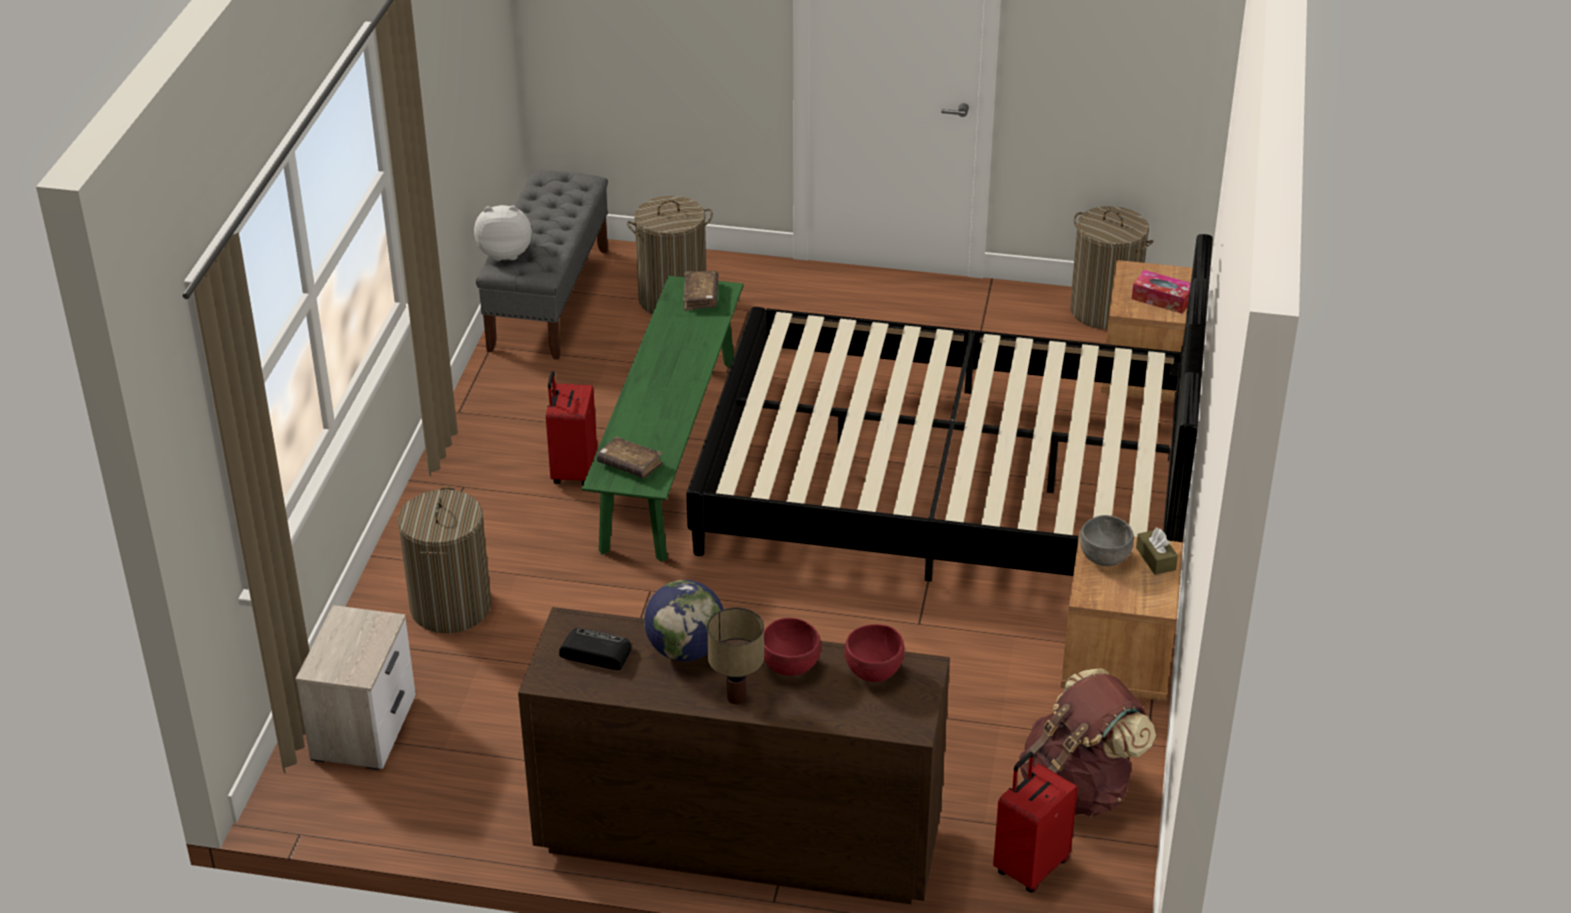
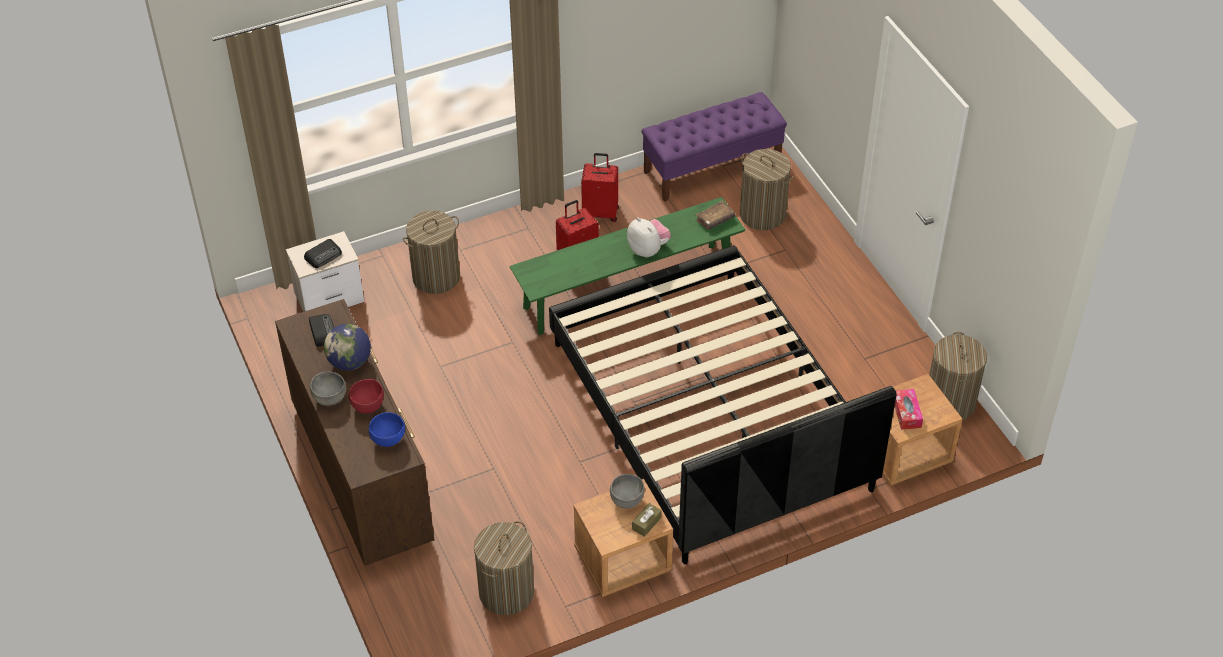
camera: 55 degrees right, 10 degrees up
(358, 644) = (324, 255): none -> radio
(505, 253) = (672, 125): plush toy -> plush toy (648, 250)
(549, 299) = (712, 167): grey bench -> purple bench
(630, 465) = (543, 273): brown book -> none
(736, 698) = (329, 399): table lamp -> grey bowl
(873, 672) = (388, 439): red bowl -> blue bowl
(1030, 866) = (431, 599): red suitcase -> red suitcase (601, 212)
(1078, 788) = (506, 592): brown backpack -> laundry basket

